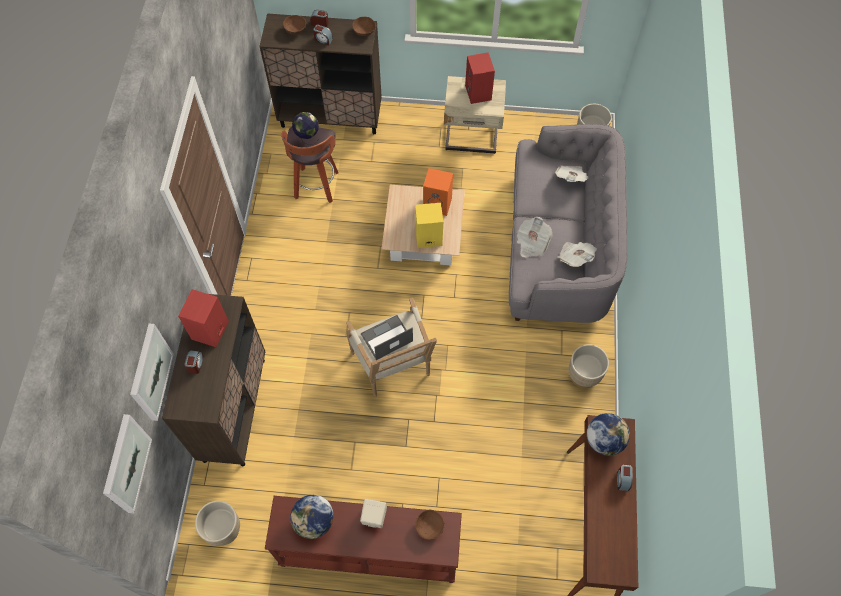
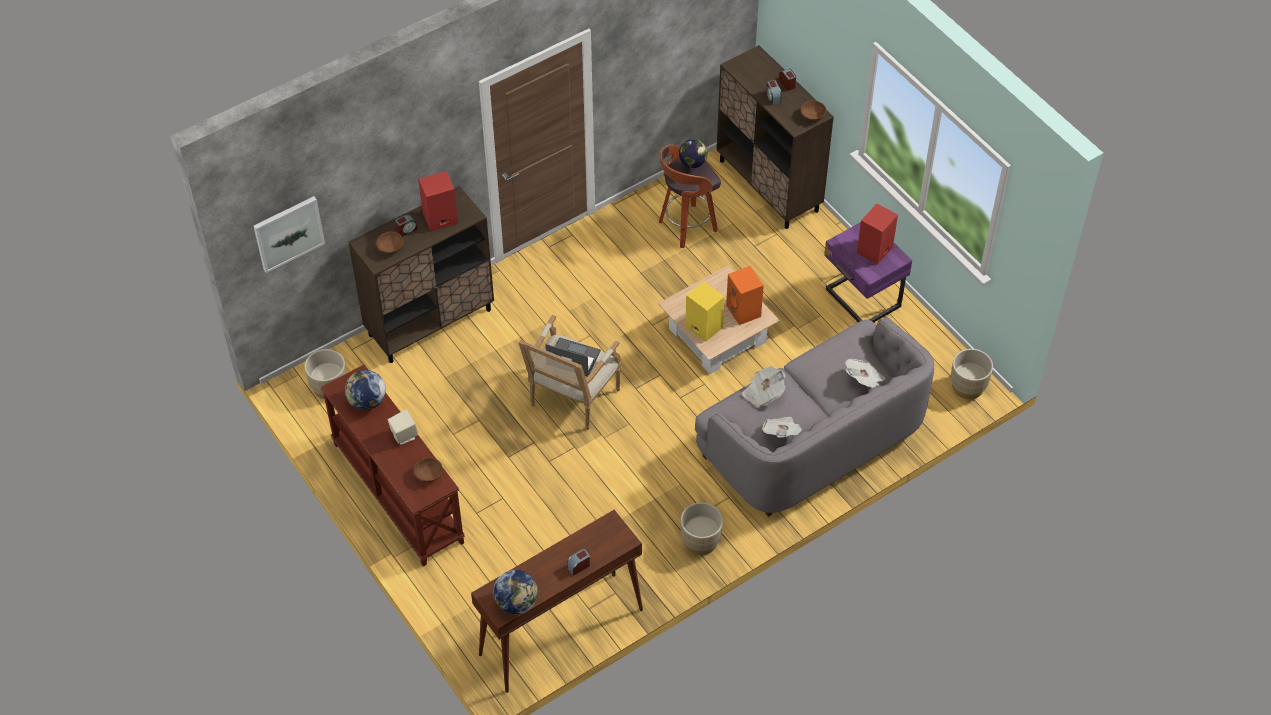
camera: 50 degrees right, 10 degrees down
(150, 372) = (364, 198): picture -> none
(295, 29) = (762, 73): brown bowl -> brown bowl (390, 248)
(472, 138) = (861, 300): beige nightstand -> purple nightstand
(604, 440) = (602, 533): globe -> globe (516, 602)

